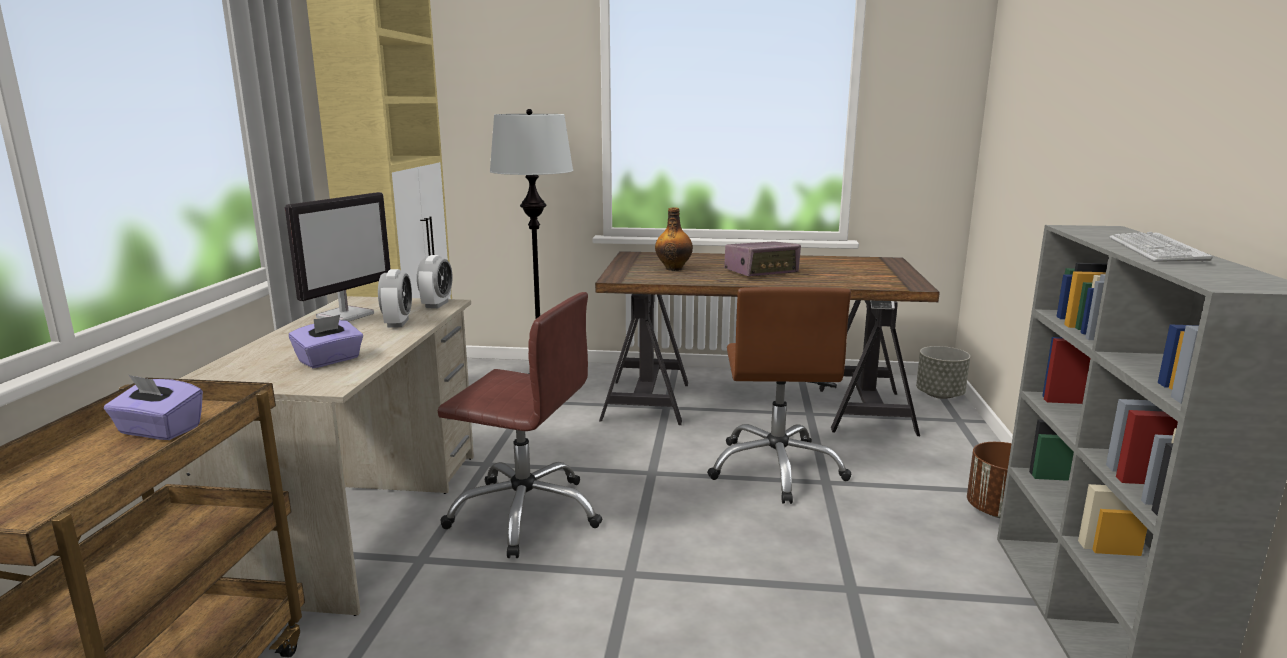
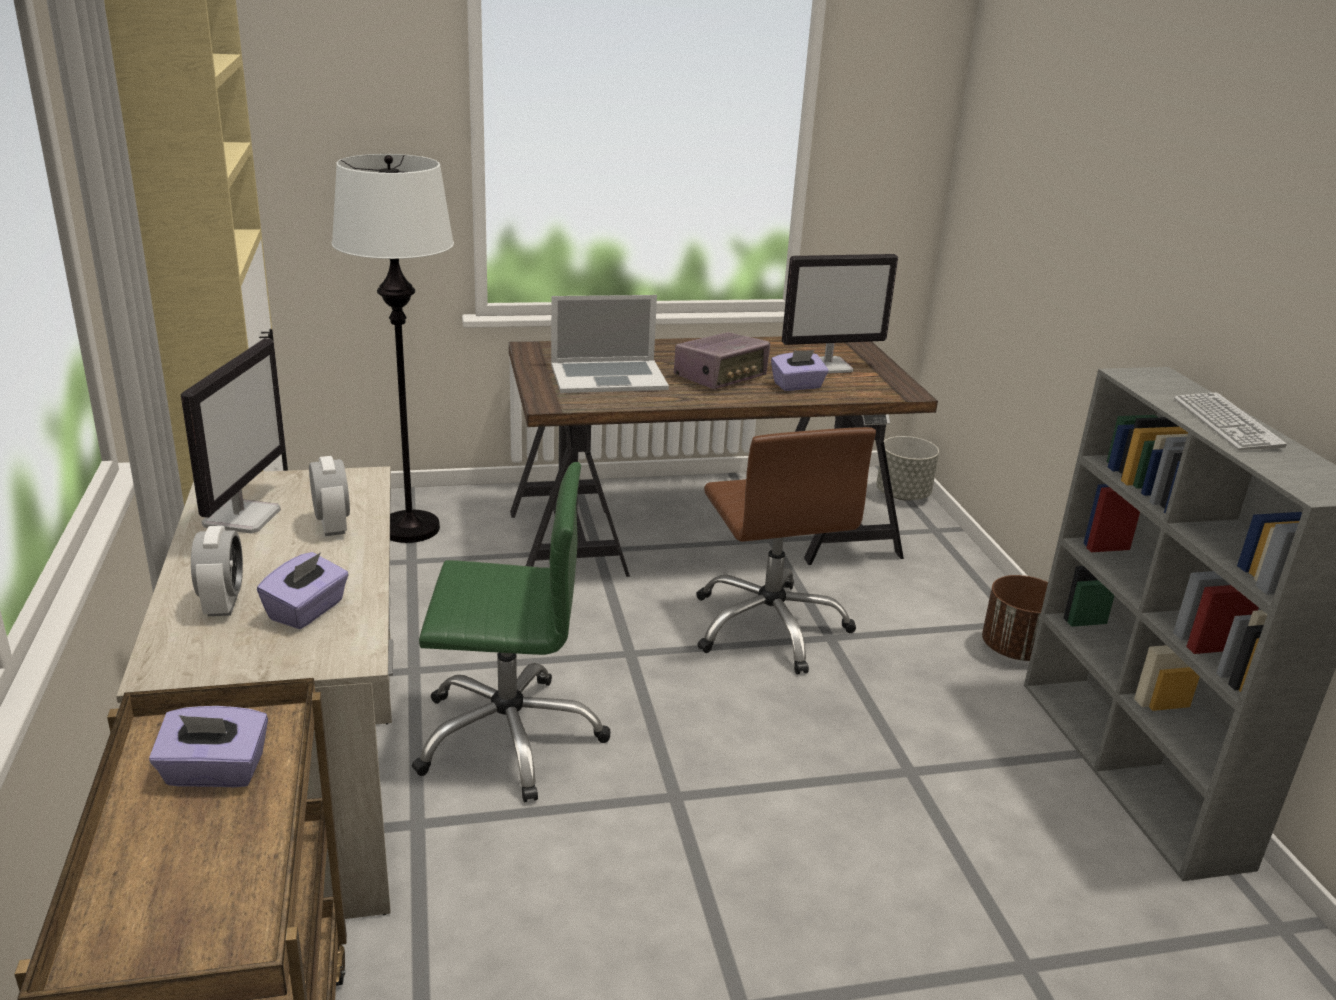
camera: 20 degrees left, 10 degrees up
(437, 304) = (352, 481): alarm clock -> alarm clock (223, 604)
(525, 513) = (509, 736): brown office chair -> green office chair
(674, 268) = (608, 377): bottle -> laptop
(821, 279) = (797, 386): none -> purple tissue box
(857, 271) = (828, 366): none -> monitor

